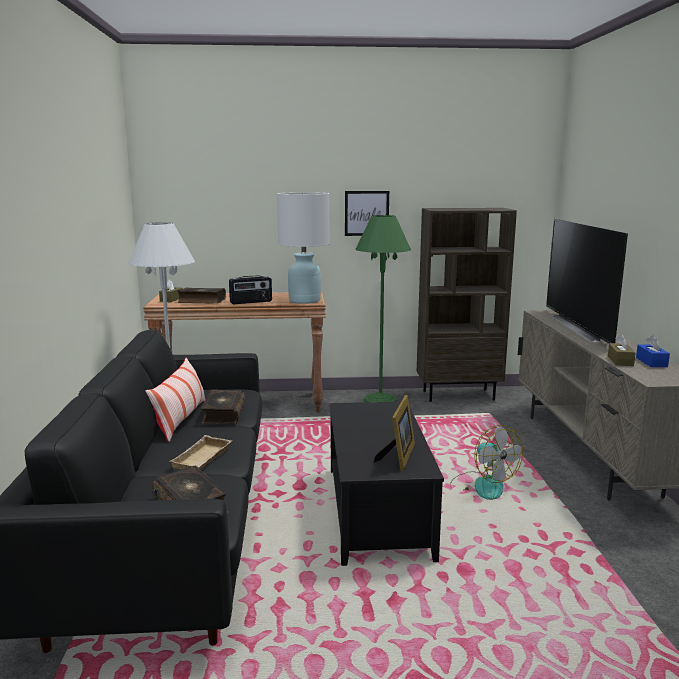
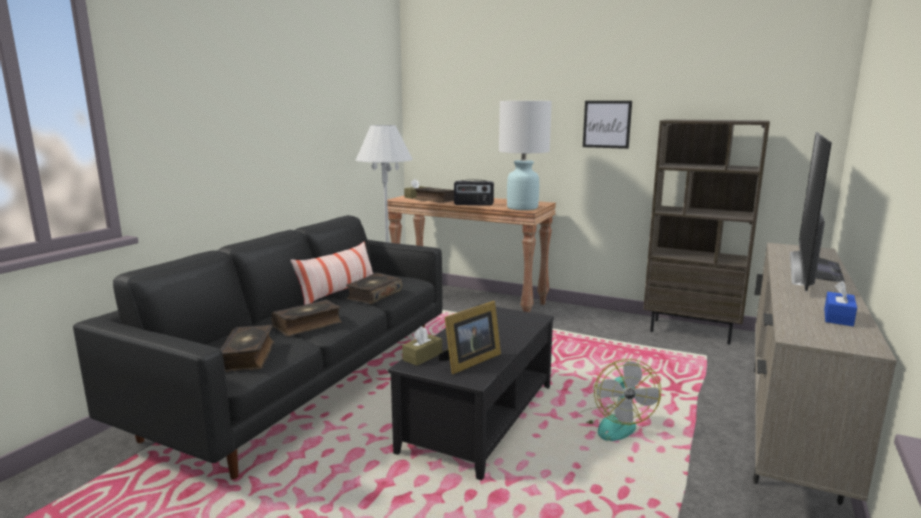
camera: 30 degrees right, 0 degrees up
(203, 459) = (308, 325): beige tray -> book
(380, 400) = (599, 320): green floor lamp -> none
(620, 361) = (793, 309): brown tissue box -> brown tissue box (422, 356)

